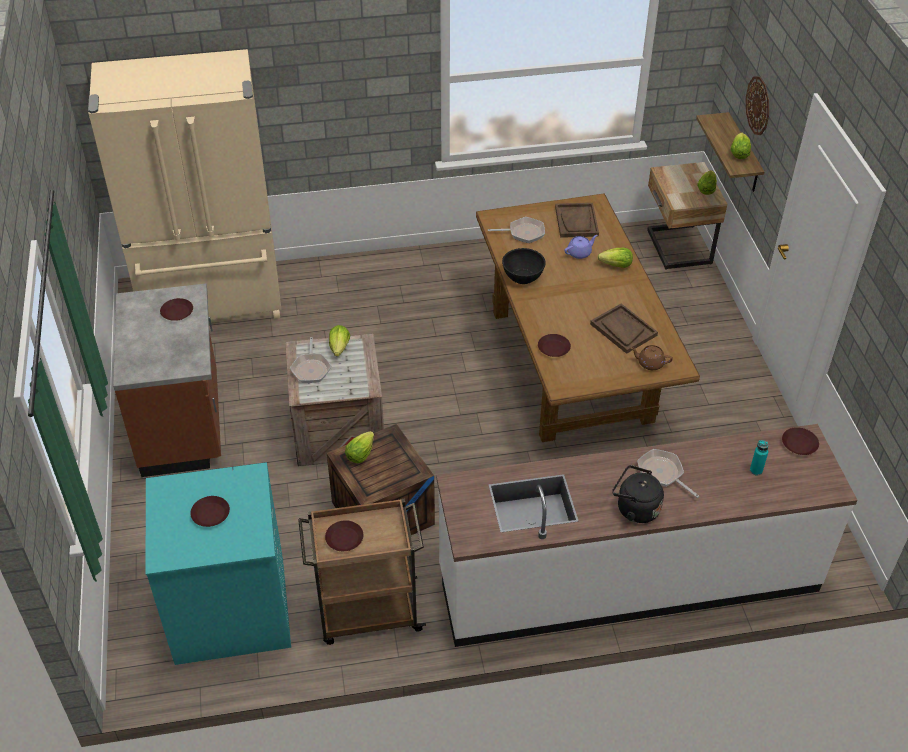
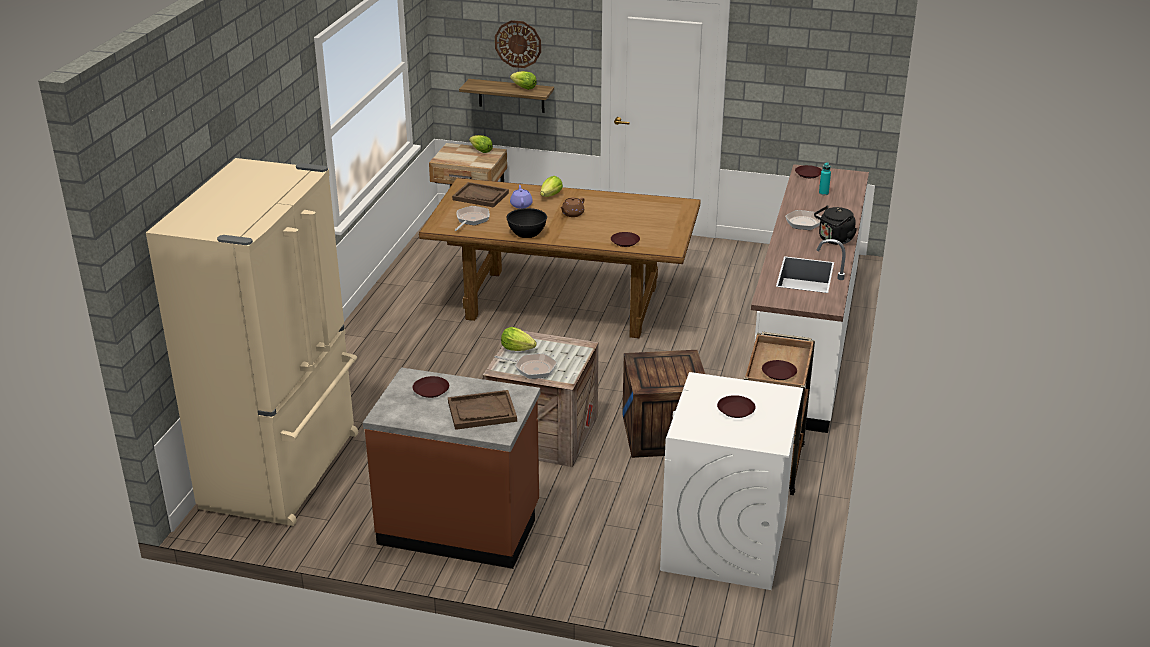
camera: 65 degrees left, 15 degrees down
(229, 610) = (724, 543): turquoise washing machine -> white washing machine
(360, 454) = (648, 378): lettuce -> none
(623, 330) = (627, 212): brown tray -> brown tray (482, 412)
(650, 363) = (673, 212): brown teapot -> brown teapot (572, 214)

